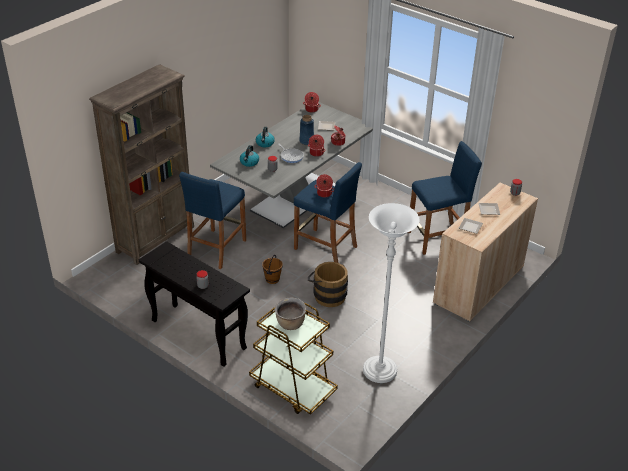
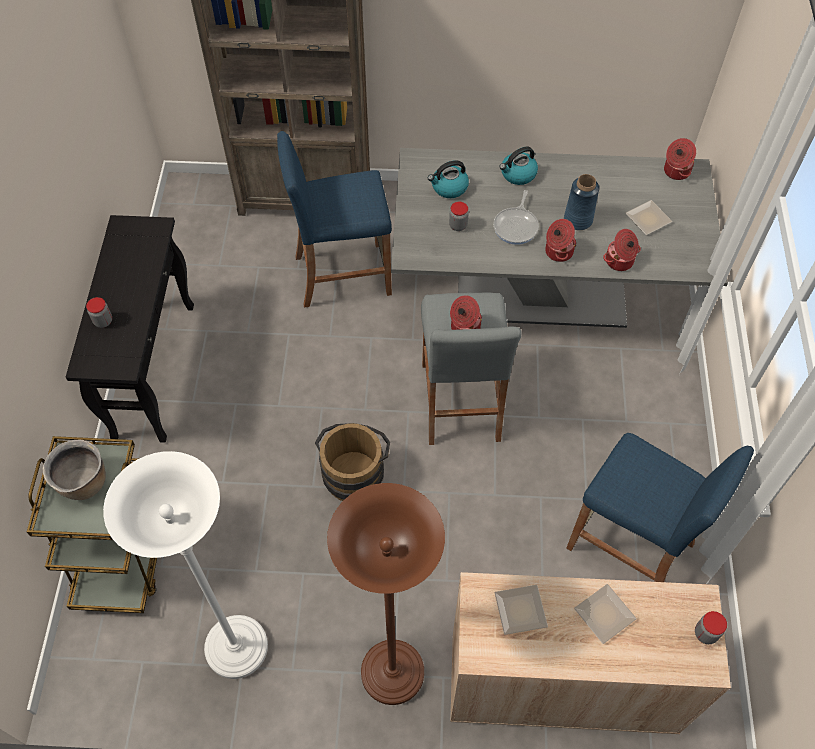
camera: 55 degrees right, 20 degrees up
(272, 279) = (332, 381): brown bucket -> none
(325, 248) = (460, 401): blue stool -> grey stool
(434, 328) = (393, 673): none -> brown floor lamp

